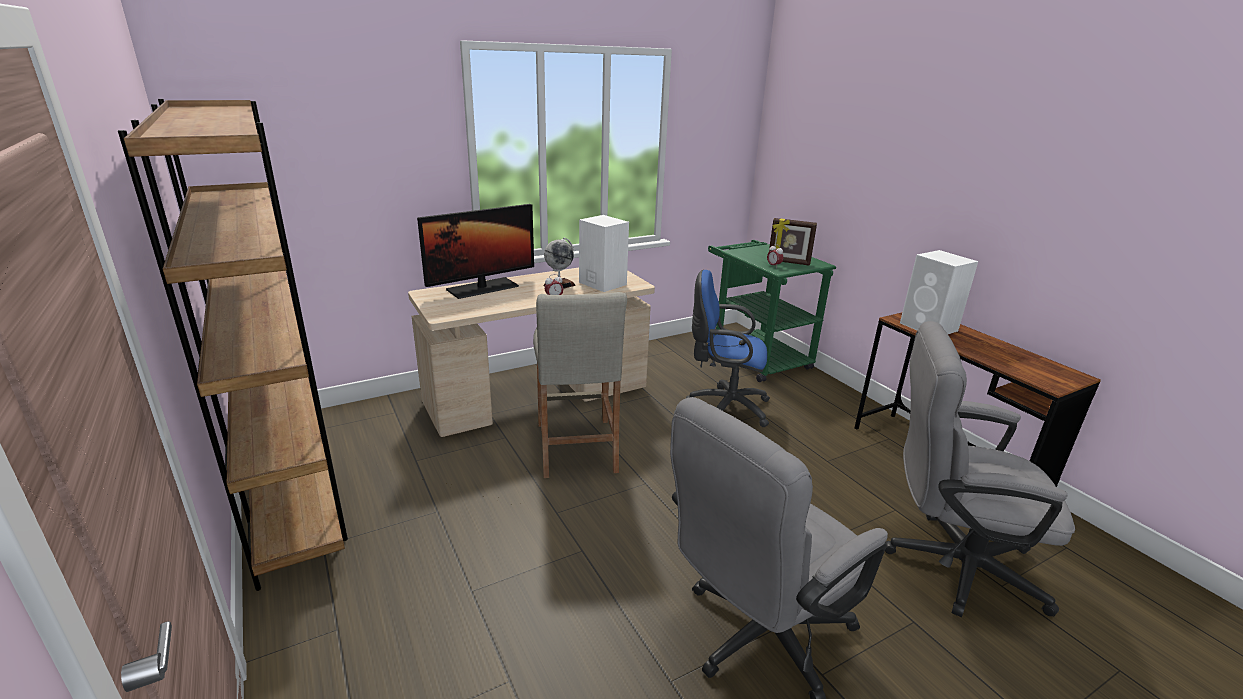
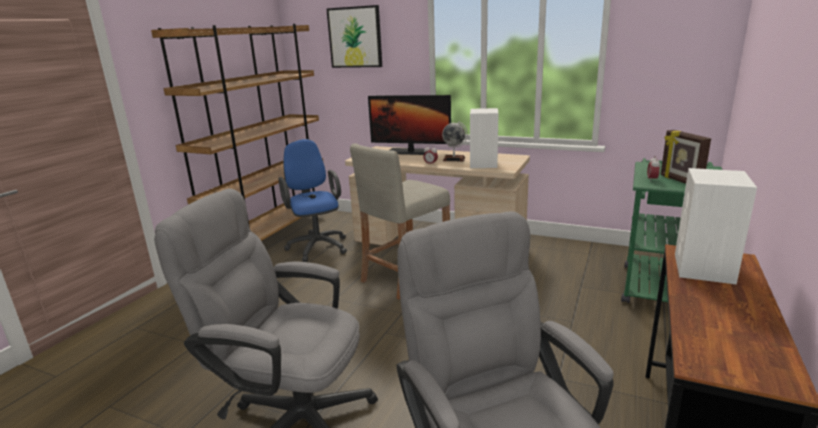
camera: 55 degrees right, 5 degrees down
(335, 122) = (355, 37): none -> picture
(724, 407) = (549, 302): blue office chair -> blue office chair (317, 246)

